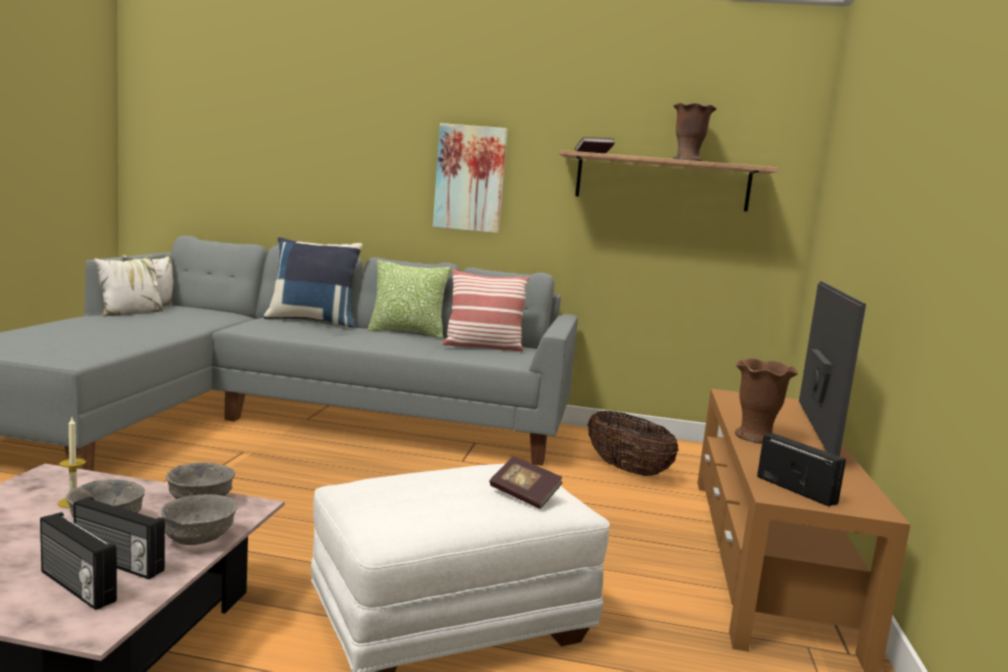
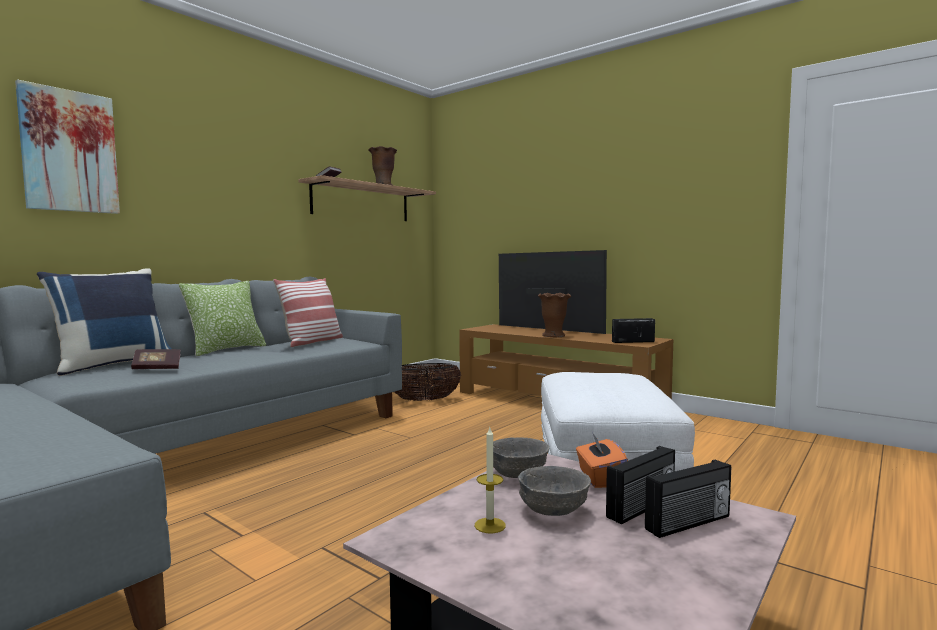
camera: 60 degrees left, 5 degrees down
(198, 539) = (599, 478): grey bowl -> orange tissue box
(470, 178) = (224, 199): picture -> picture (69, 151)
(524, 495) = (618, 376): book -> book (157, 368)

